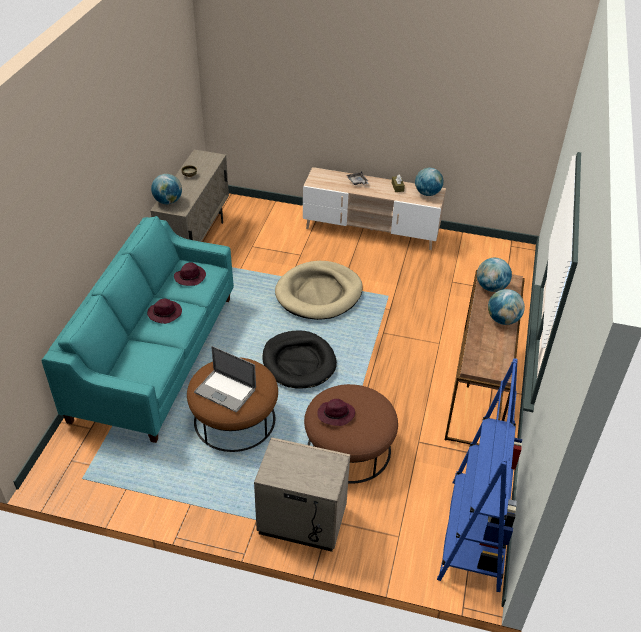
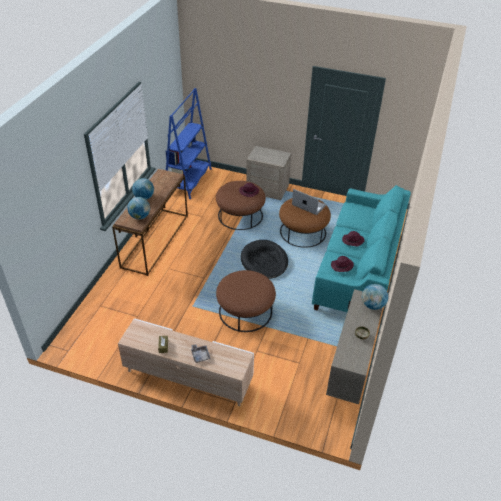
camera: 175 degrees left, 0 degrees up
(319, 293) = (245, 311): beige dog bed -> brown ottoman
(427, 193) = (138, 336): globe -> none

